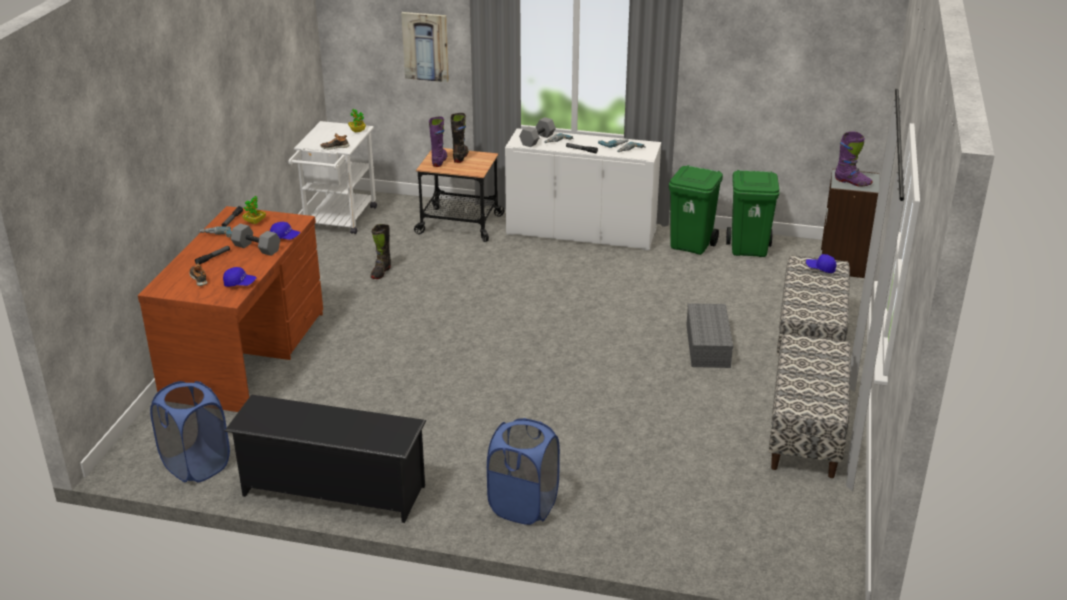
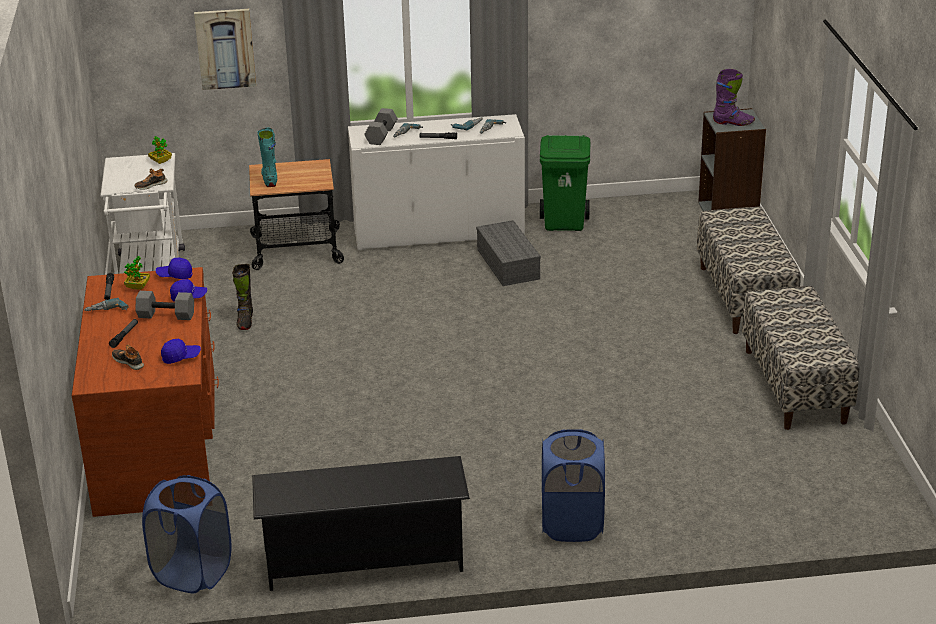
camera: 20 degrees left, 0 degrees up
(439, 161) = (270, 180): purple boot -> turquoise boot
(460, 157) = (290, 170): black boot -> none
(708, 346) = (650, 324): grey storage box -> grey storage box (509, 264)
(749, 249) = (626, 215): green trash can -> none
(820, 268) = (739, 219): blue cap -> blue cap (175, 275)

